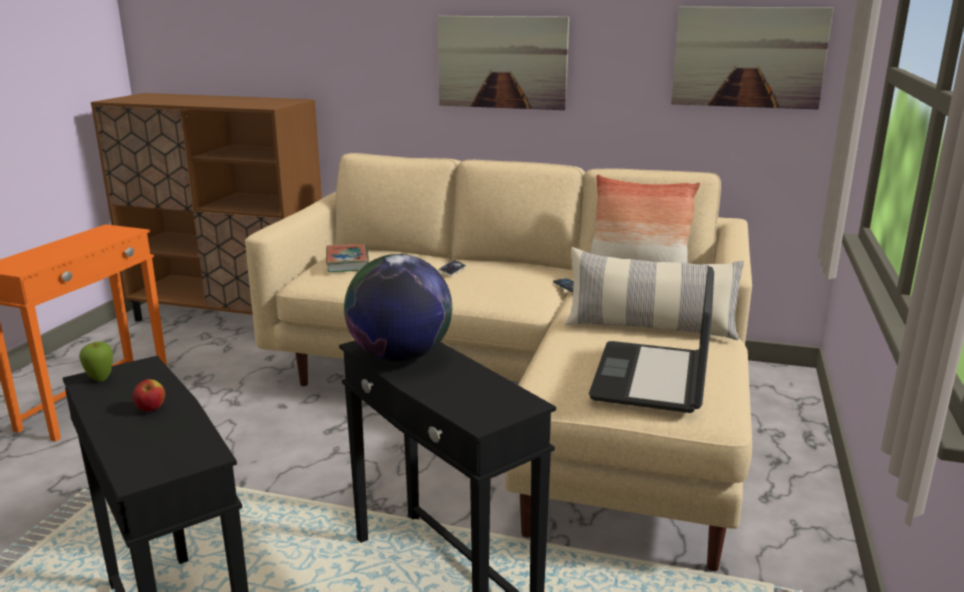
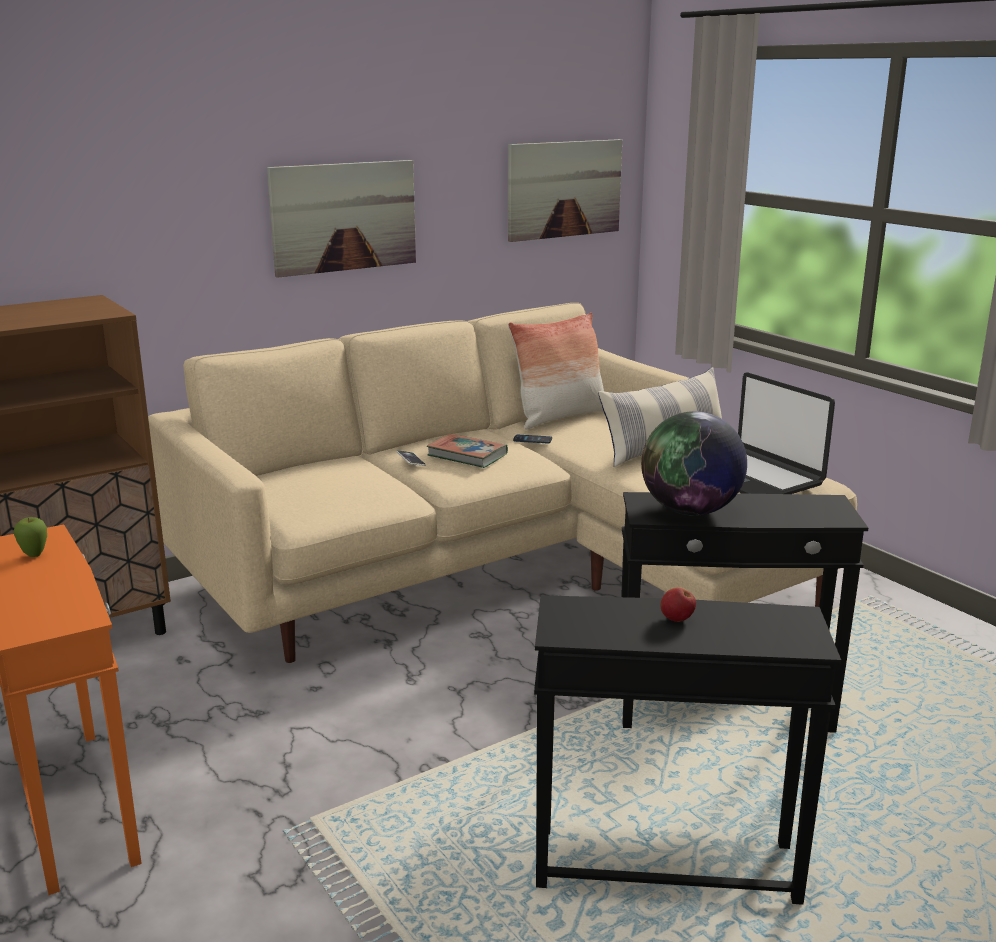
camera: 50 degrees left, 0 degrees up
(100, 379) = (570, 629): apple -> apple (34, 555)
(347, 262) = (300, 488): book -> book (467, 455)

